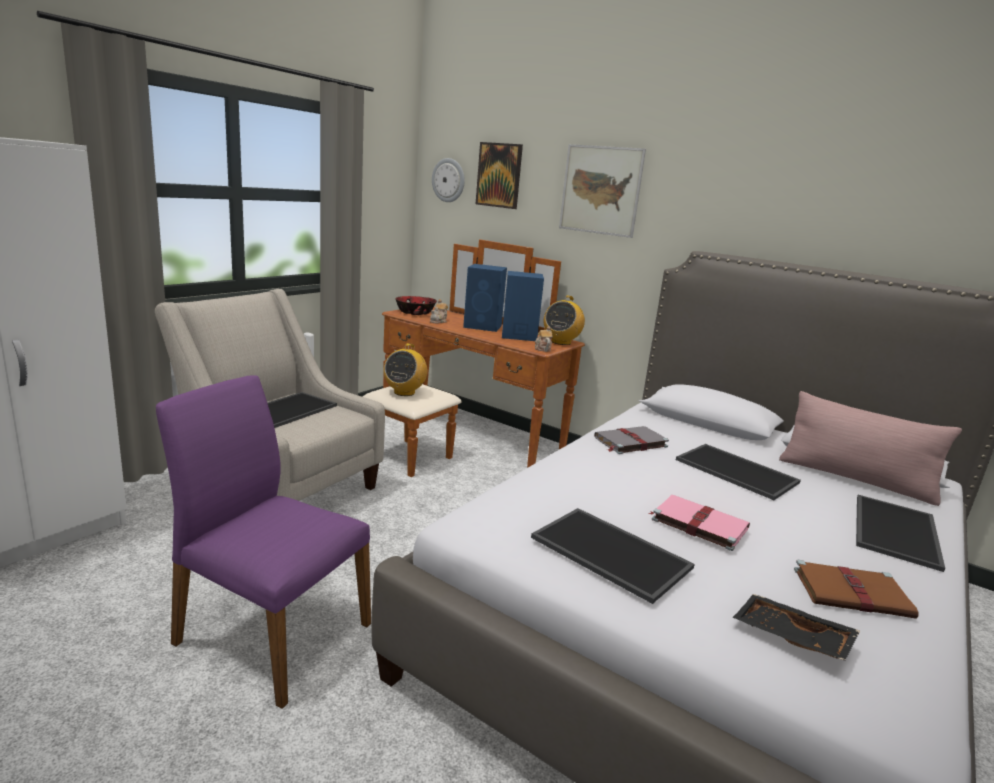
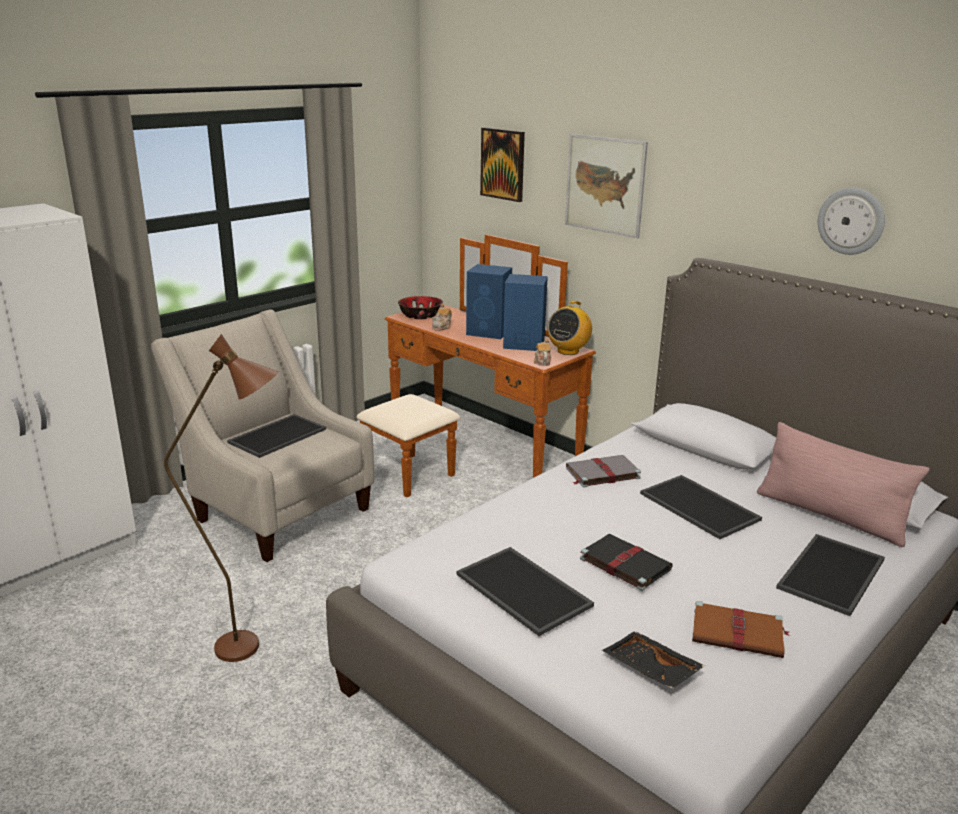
camera: 10 degrees right, 5 degrees up
(270, 634) = (253, 648): purple chair -> brown floor lamp
(404, 392) = (399, 410): radio -> none
(448, 180) = (453, 167): wall clock -> wall clock (851, 221)
(698, 523) = (623, 563): pink book -> black book

